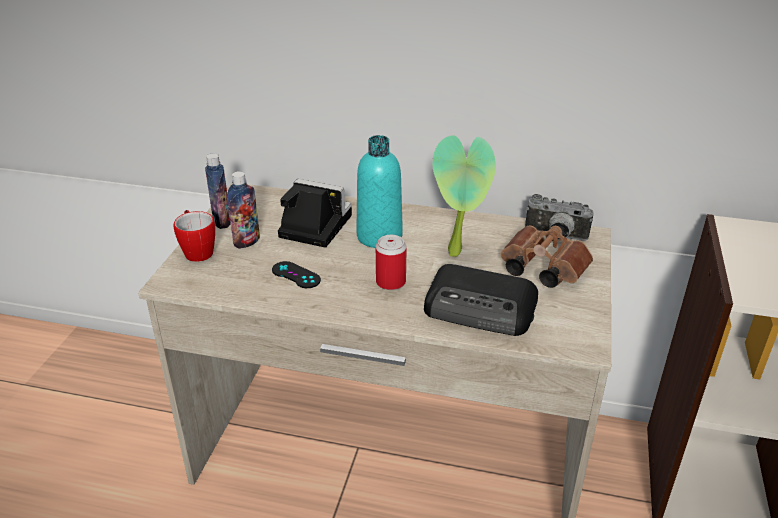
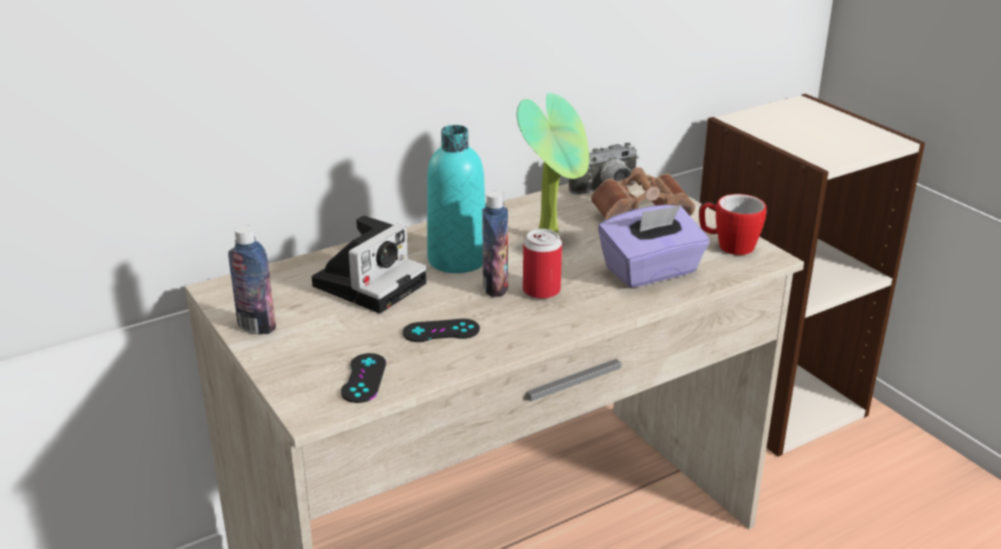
camera: 45 degrees left, 5 degrees down
(197, 251) = (285, 366): mug -> mug (728, 246)
(216, 279) = (364, 378): none -> black game controller
(247, 241) = (326, 330): bottle -> bottle (495, 287)
(312, 226) = (371, 282): camera -> camera turned 150 degrees clockwise
(481, 309) = (651, 271): radio -> purple tissue box

